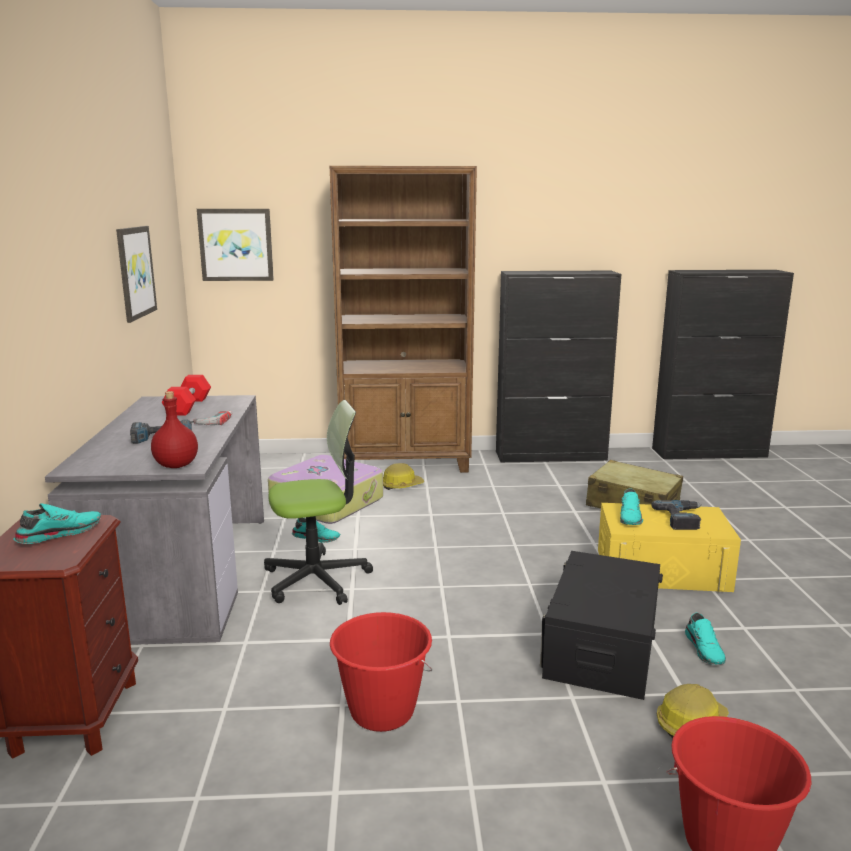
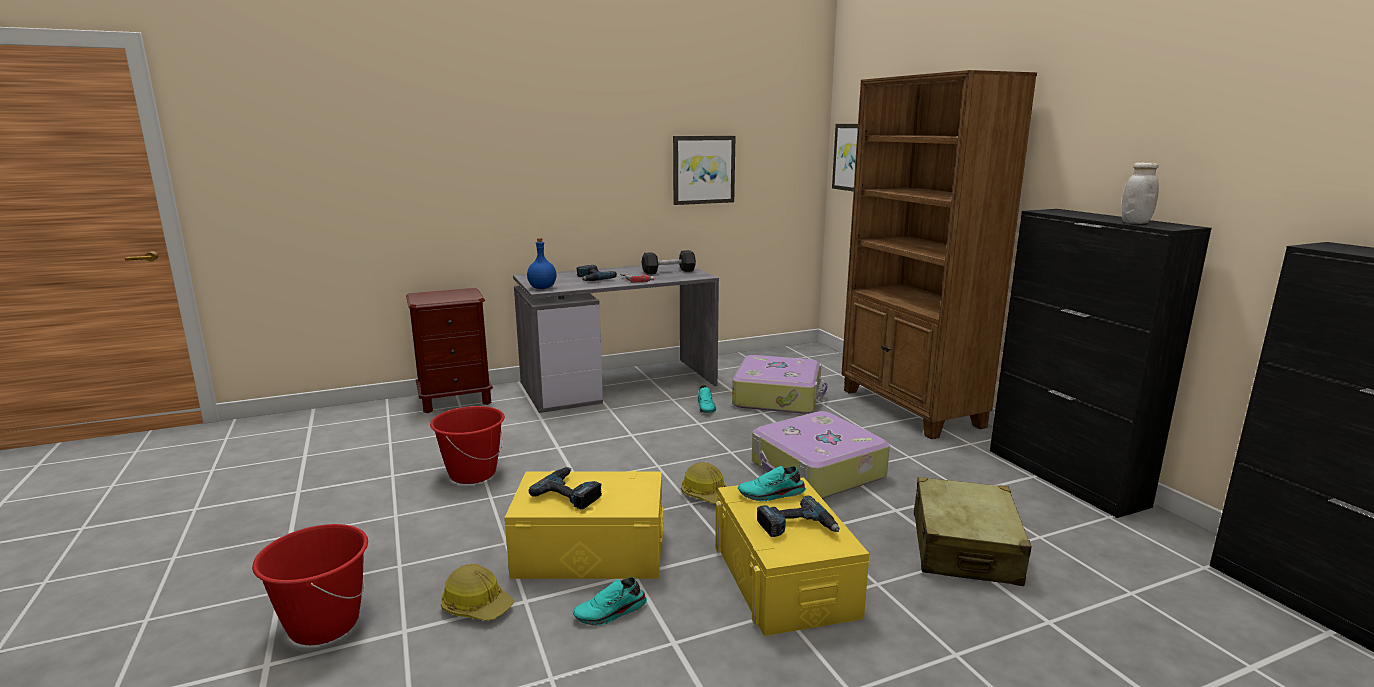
camera: 70 degrees right, 0 degrees up
(59, 533) = (454, 295): turquoise shoe -> none
(176, 465) = (542, 288): red bottle -> blue bottle
(188, 406) = (668, 271): red dumbbell -> black dumbbell
(317, 579) = (638, 421): office chair -> none
(401, 485) = (850, 416): hard hat -> hard hat (706, 494)
(497, 521) = (817, 471): none -> suitcase
(585, 272) = (1135, 222): none -> white jar
(602, 647) = (590, 551): black storage box -> yellow storage box
(606, 596) = (570, 493): none -> power drill

